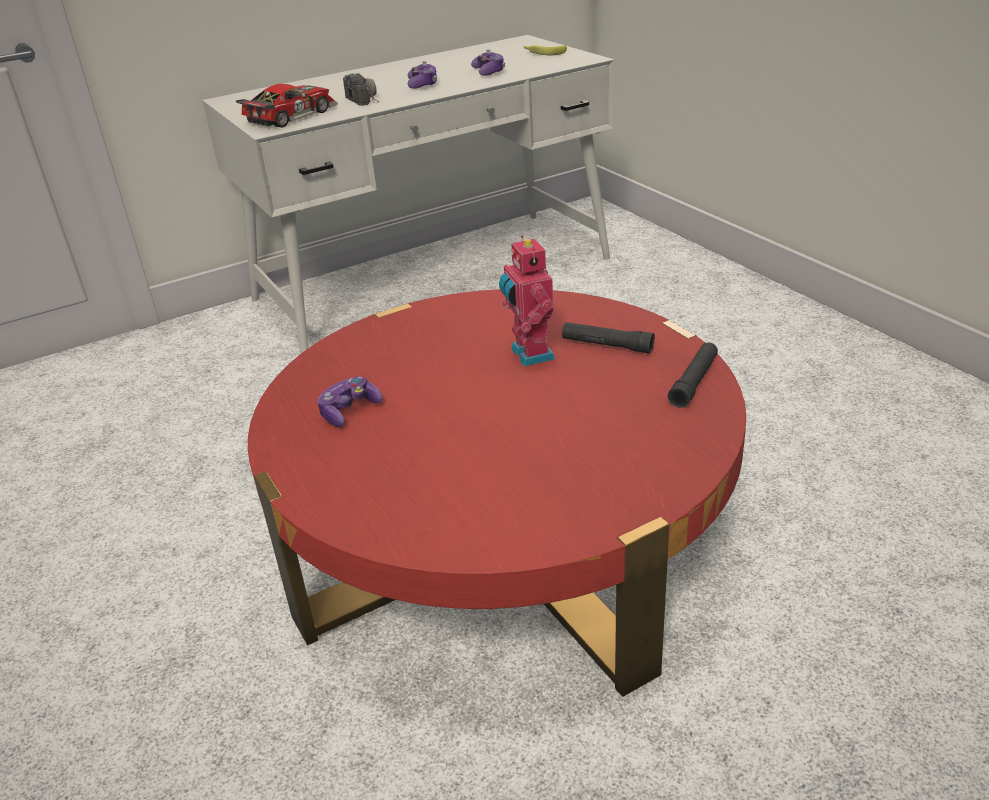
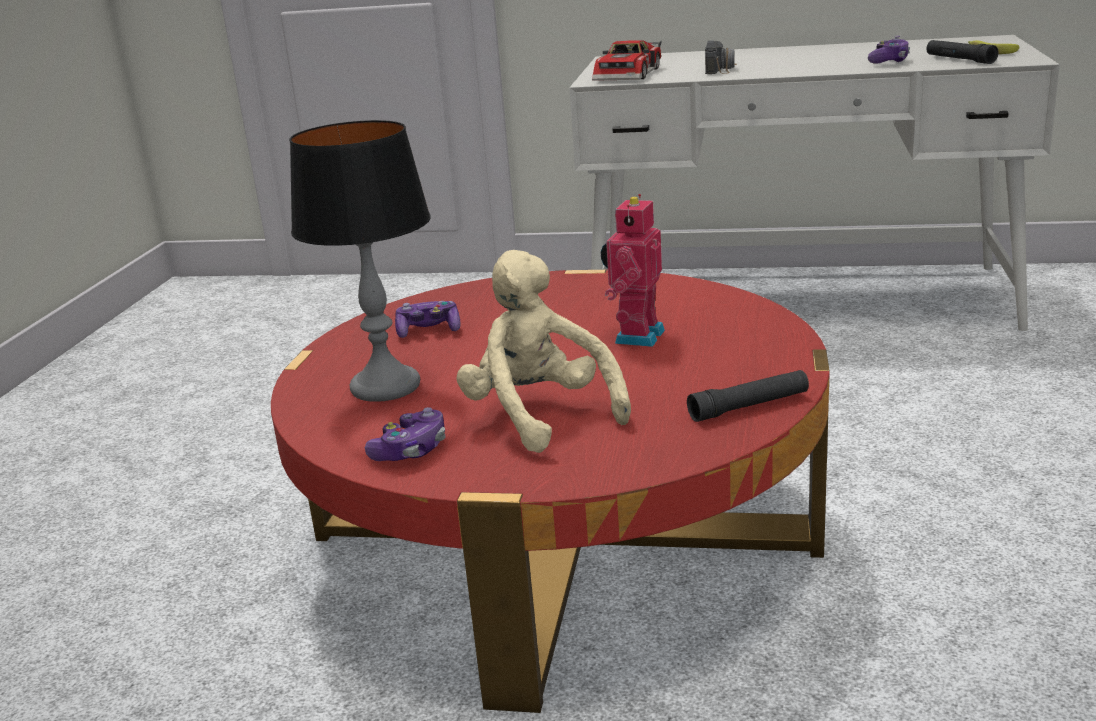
camera: 40 degrees right, 10 degrees down
(288, 116) = (631, 74): toy car -> toy car turned 120 degrees clockwise
(401, 477) = (385, 387): none -> table lamp
(423, 84) = (799, 65): game controller -> game controller (411, 450)
(569, 449) = (539, 416): none -> beige plush toy
(607, 345) = (720, 350): black flashlight -> black flashlight (959, 60)

